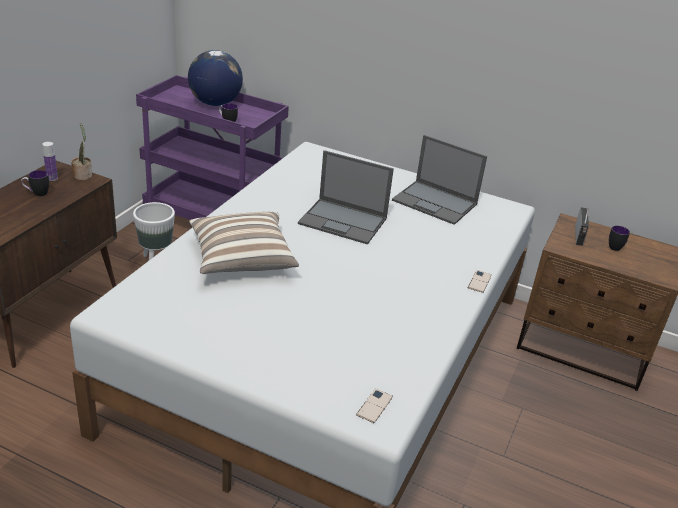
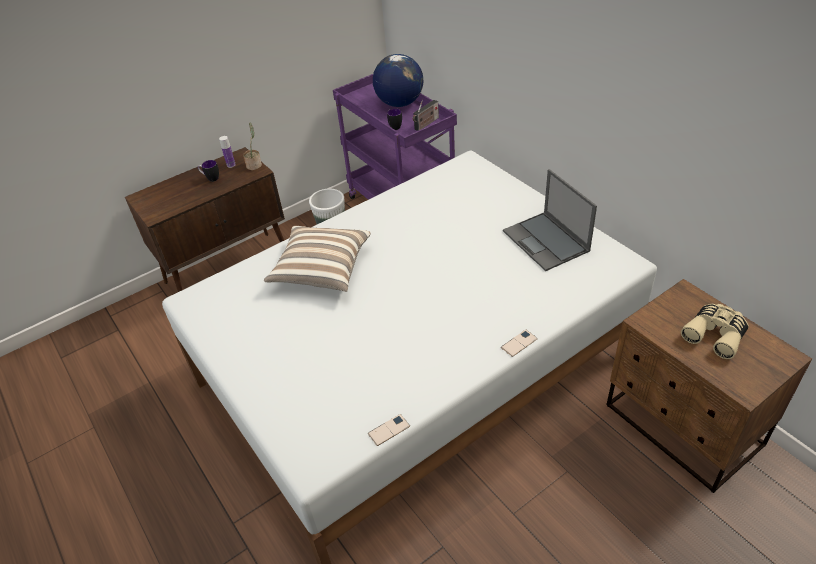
camera: 35 degrees right, 10 degrees up
(344, 221) = (438, 247): laptop -> none
(374, 406) = (319, 447): phone -> phone (389, 430)
(579, 237) = (680, 313): radio -> radio (426, 124)
(614, 246) = (715, 334): mug -> beige binoculars

